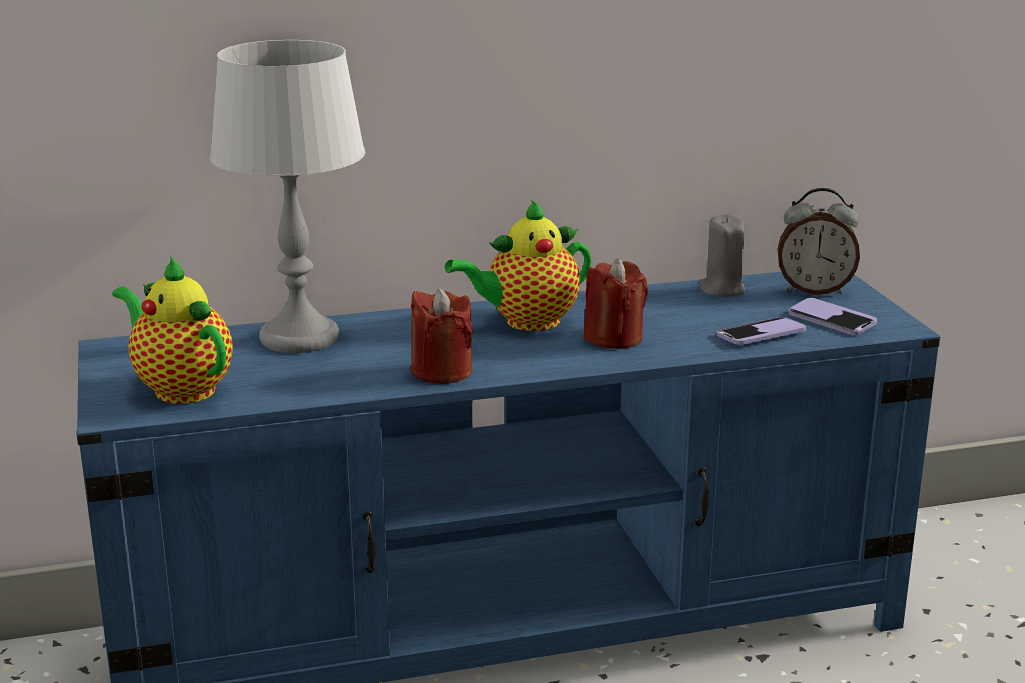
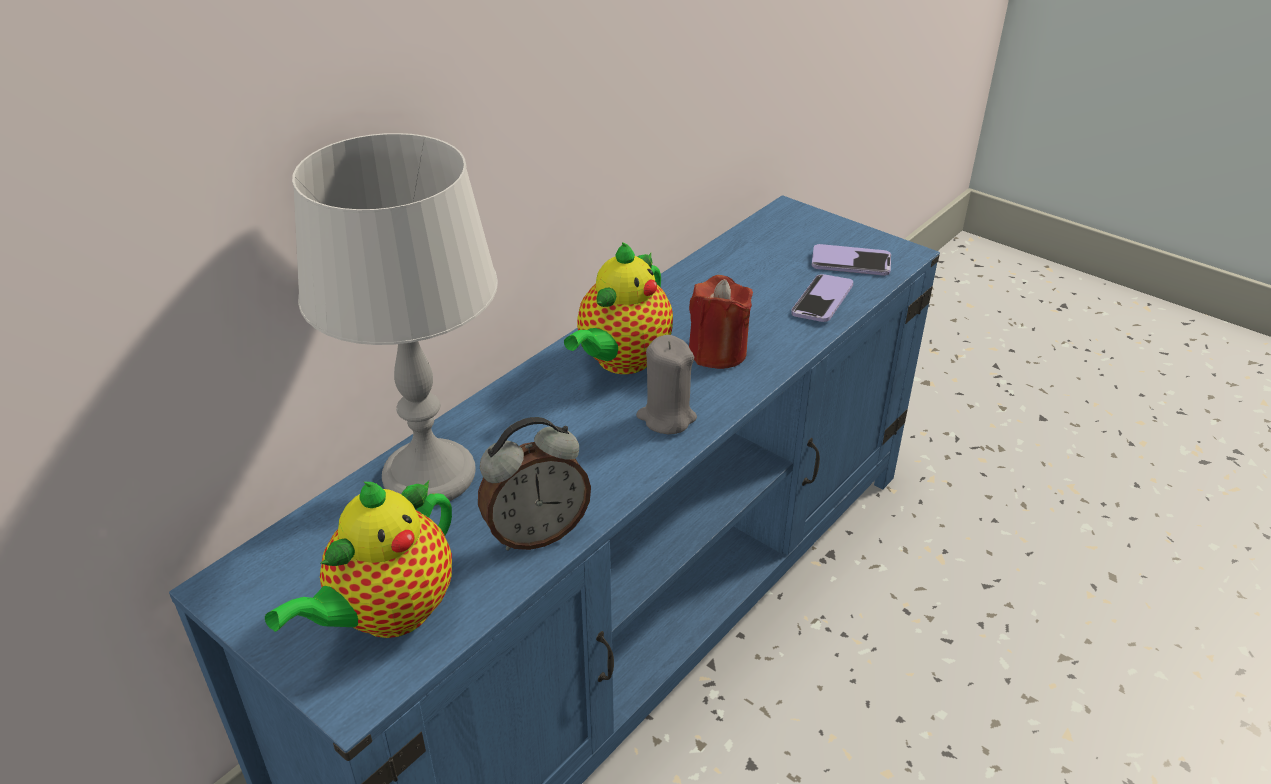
camera: 35 degrees left, 15 degrees up
(180, 388) = (387, 615): teapot -> teapot turned 60 degrees counterclockwise
(441, 371) = (624, 463): red candle -> none
(722, 289) = (731, 257): grey candle -> grey candle (666, 417)
(814, 290) = (799, 232): alarm clock -> alarm clock (536, 533)

